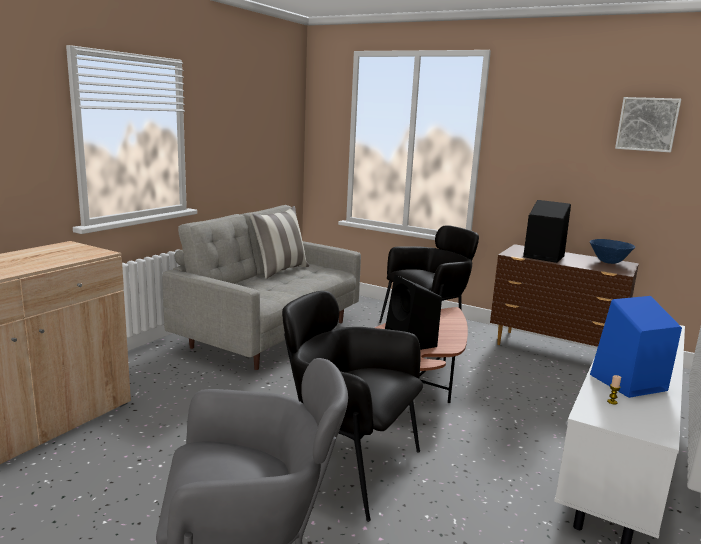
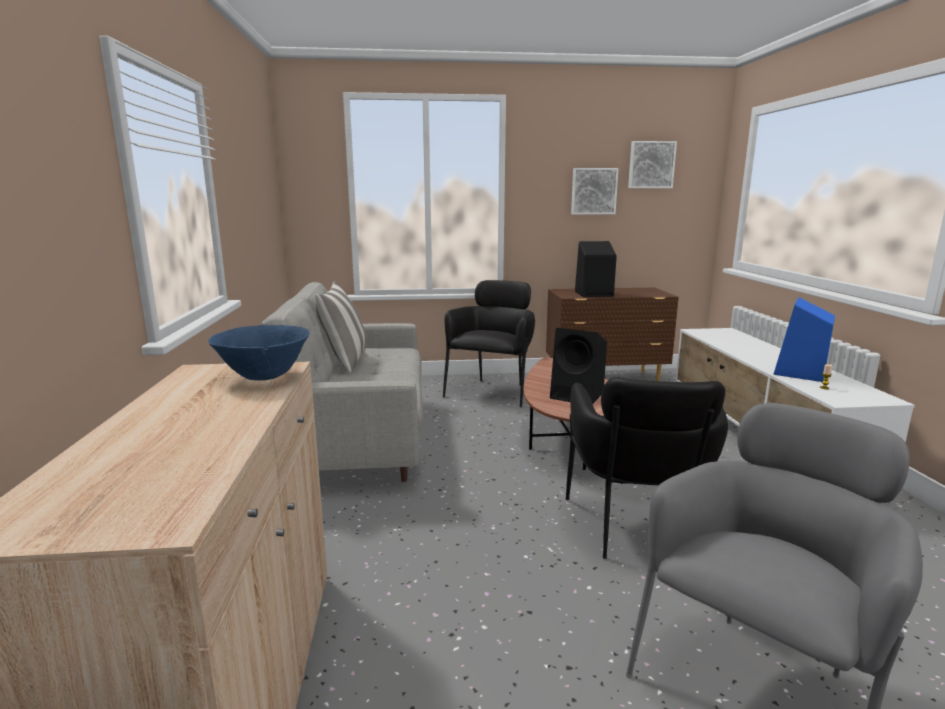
camera: 35 degrees left, 0 degrees up
(347, 466) = (637, 533): black armchair -> black armchair turned 75 degrees counterclockwise
(574, 149) = (593, 191): none -> picture
(609, 262) = (640, 290): blue bowl -> blue bowl (265, 377)

